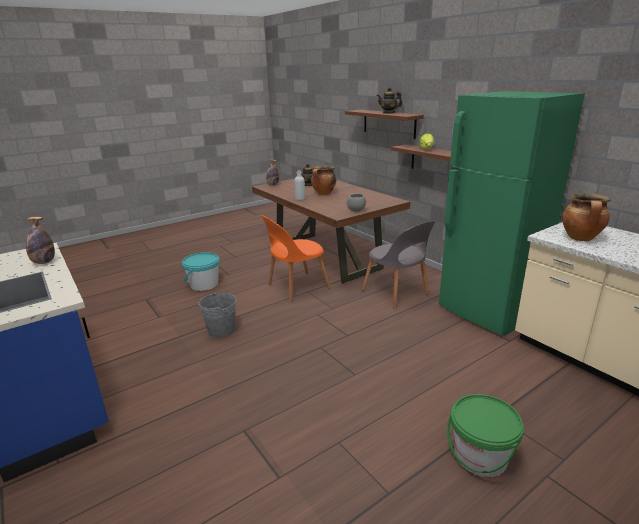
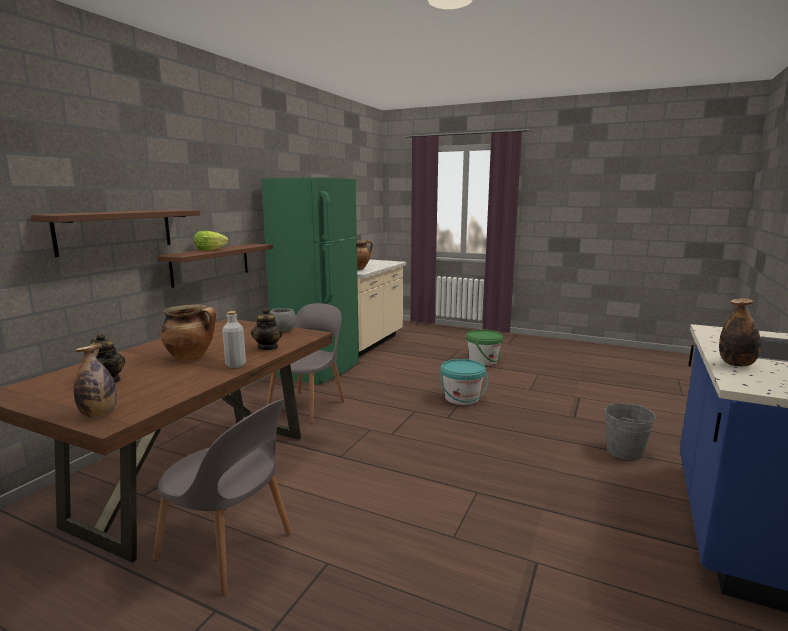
camera: 120 degrees left, 10 degrees down
(204, 284) = (391, 576): turquoise bucket -> turquoise bucket (462, 398)
(221, 330) = (491, 482): grey bucket -> grey bucket (624, 451)
(263, 260) = (229, 549): none -> grey chair
(296, 287) = (332, 469): orange chair -> none
(388, 113) = (139, 211): teapot -> teapot (268, 347)

